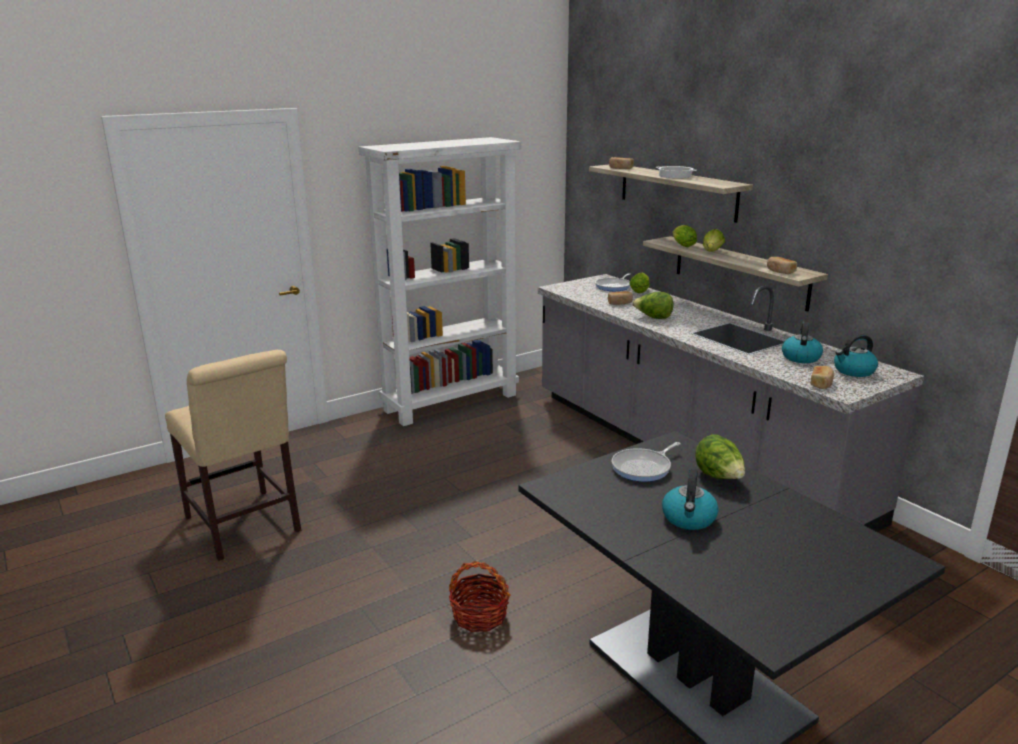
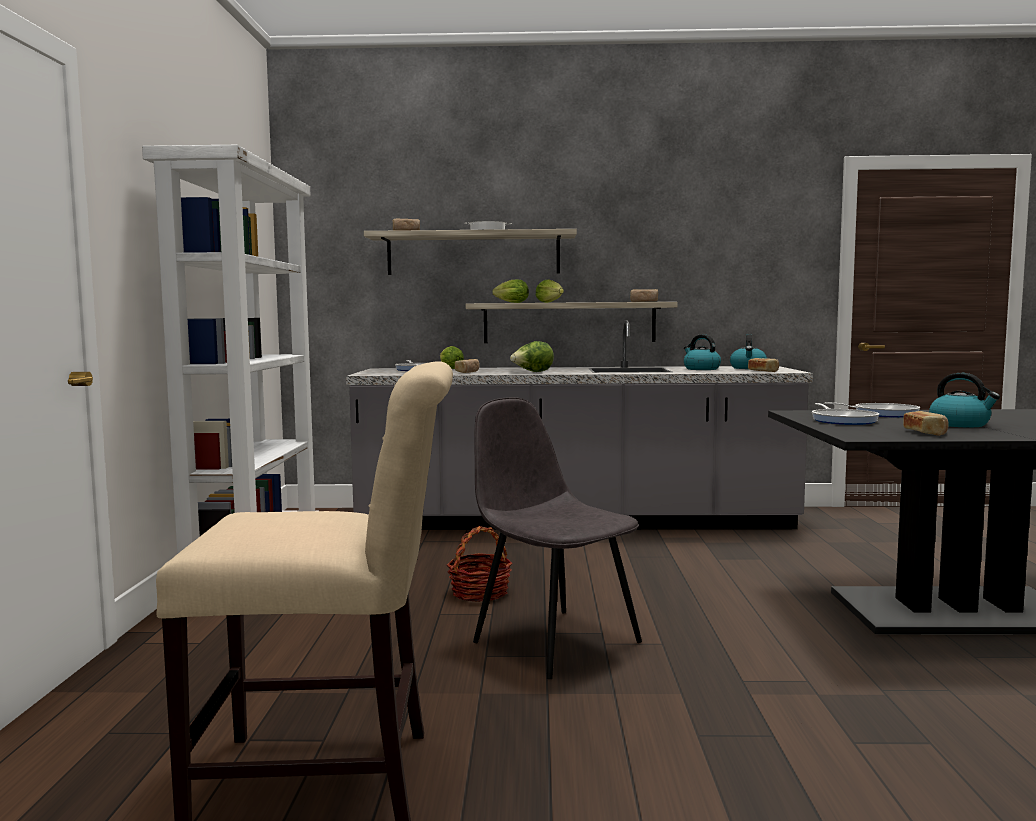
camera: 55 degrees left, 15 degrees down
(442, 525) = (554, 641): none -> grey chair
(479, 615) = (782, 669): basket -> basket (479, 593)
(606, 509) = (926, 433): none -> bread
(719, 477) = (882, 414): lettuce -> frying pan

